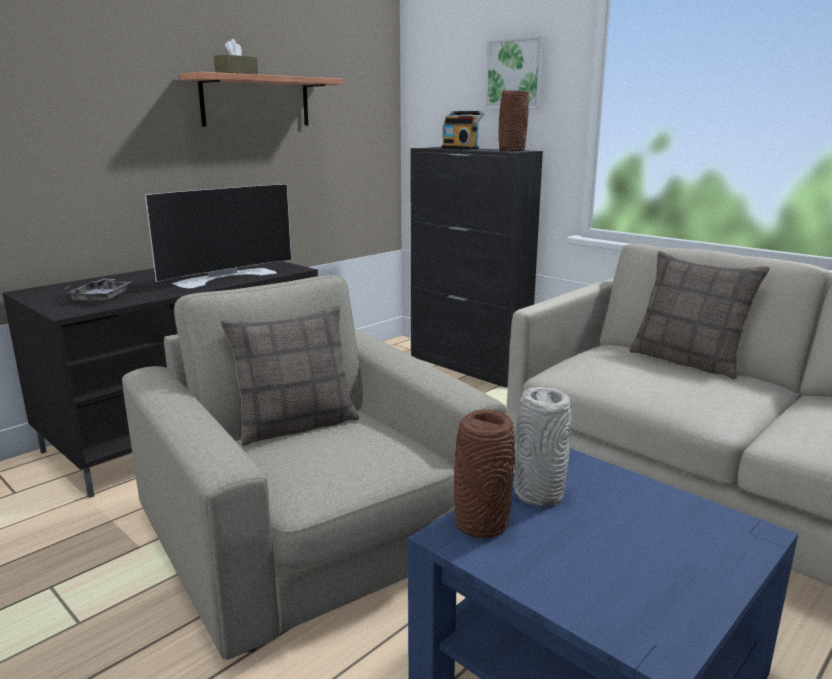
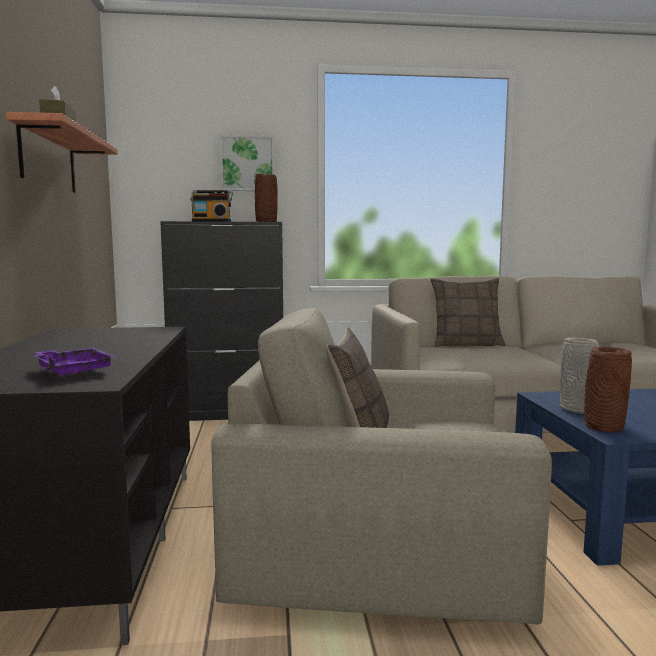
camera: 50 degrees left, 10 degrees down
(102, 297) = (73, 370): grey tray -> purple tray
(225, 276) = (125, 340): television -> none

